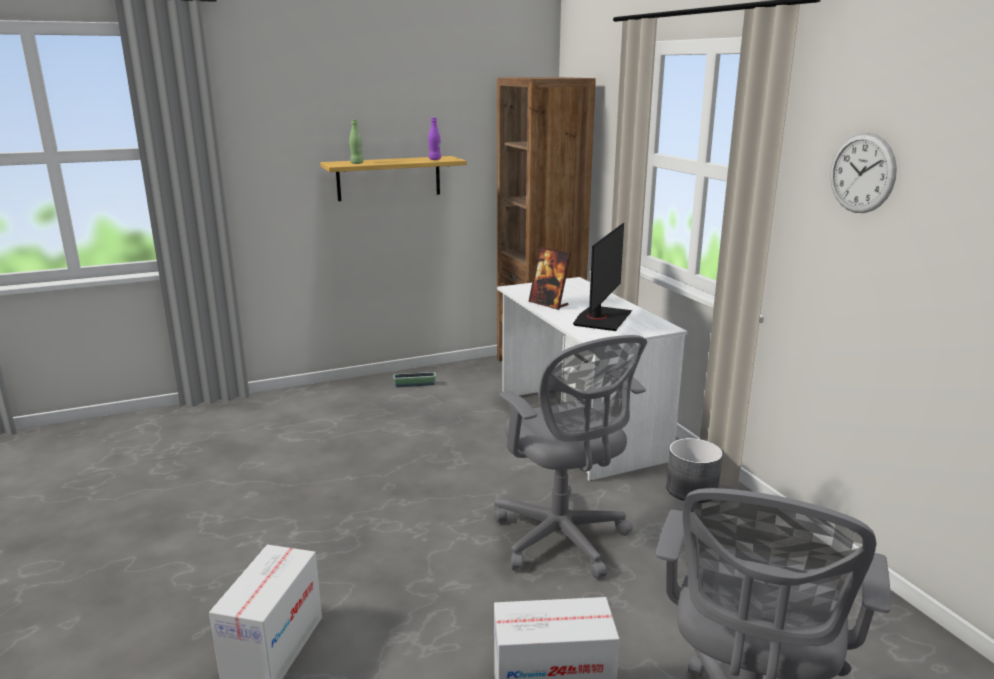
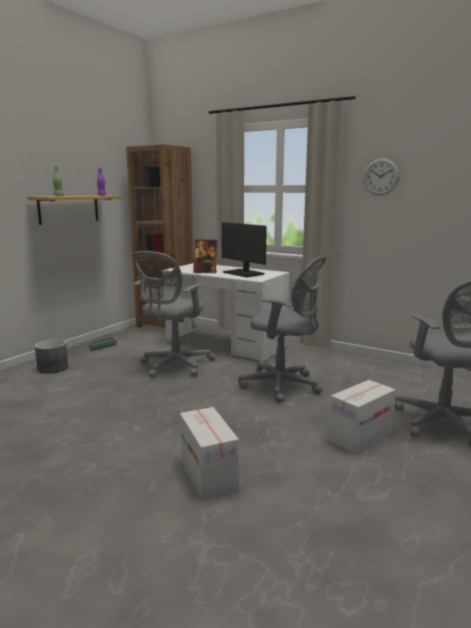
camera: 35 degrees left, 5 degrees down
(458, 446) = (174, 366): none -> grey office chair
(601, 319) = (244, 273): monitor -> monitor turned 150 degrees clockwise
(692, 489) = (309, 354): grey planter -> grey planter (53, 368)

